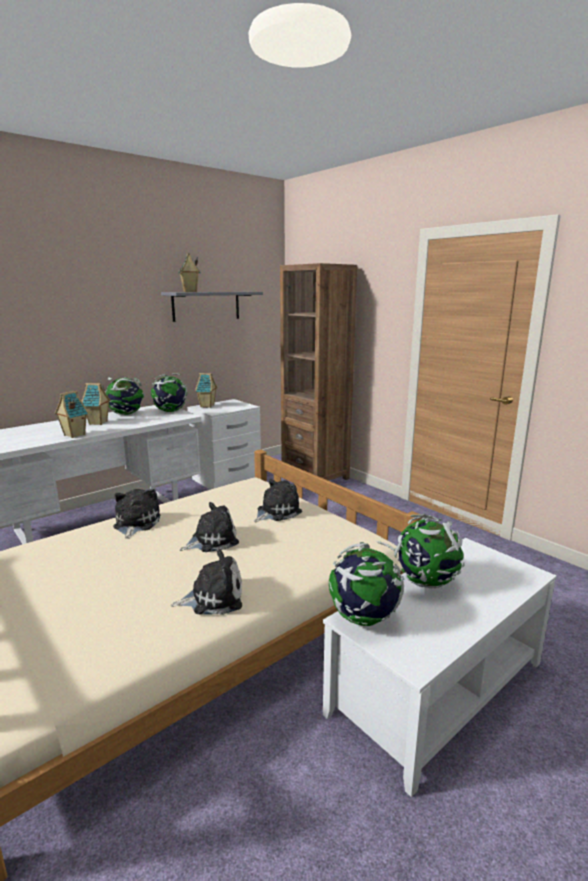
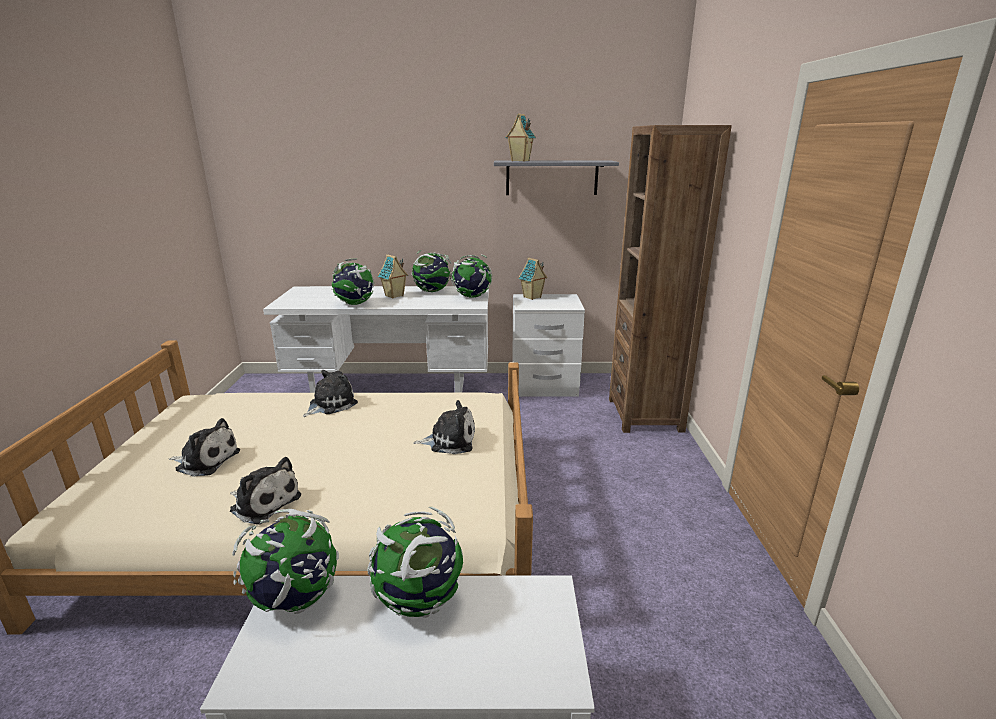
camera: 40 degrees right, 5 degrees up
(74, 435) = (355, 304): toy house -> globe
(212, 540) = (351, 446): plush toy -> plush toy (206, 460)

